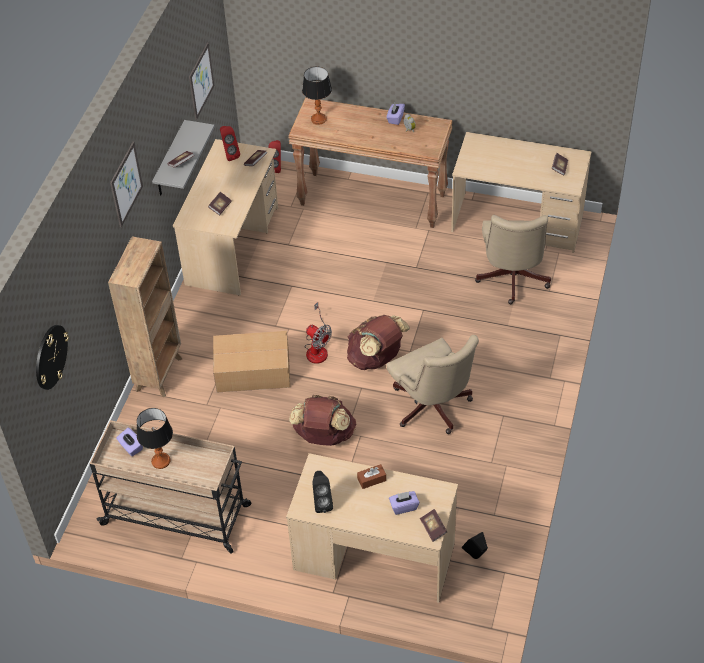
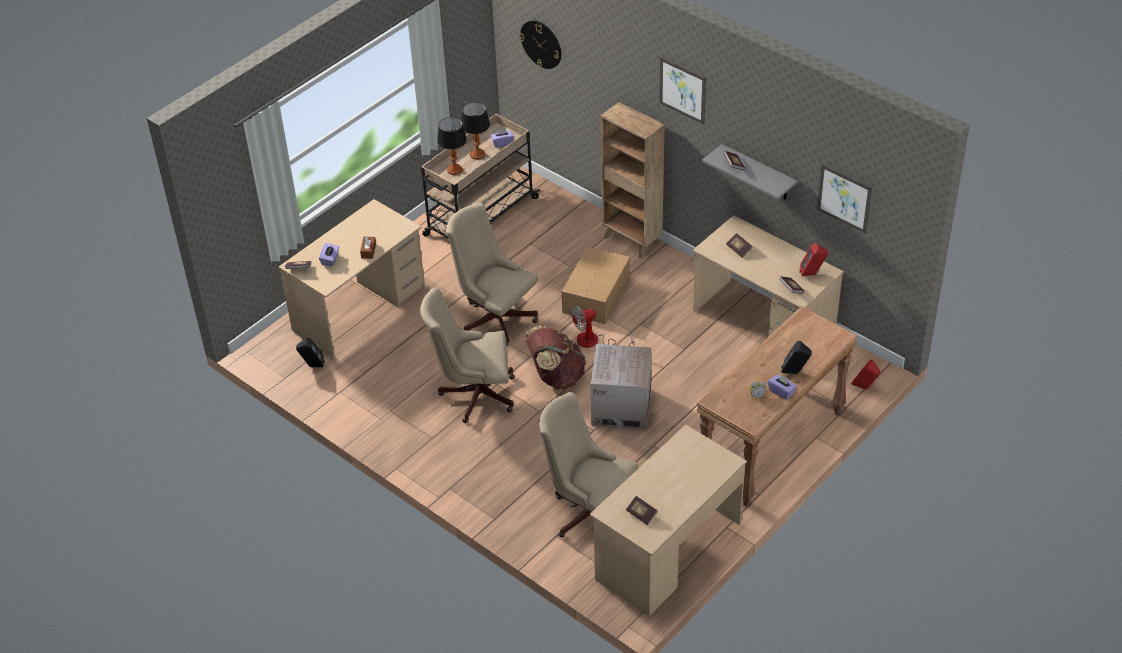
camera: 115 degrees right, 5 degrees down
(318, 119) = (814, 334): table lamp -> table lamp (454, 170)
(322, 502) = (370, 219): black speaker -> black speaker (795, 372)
(324, 436) = (494, 317): brown backpack -> beige office chair
(386, 302) = (621, 407): none -> cardboard box

